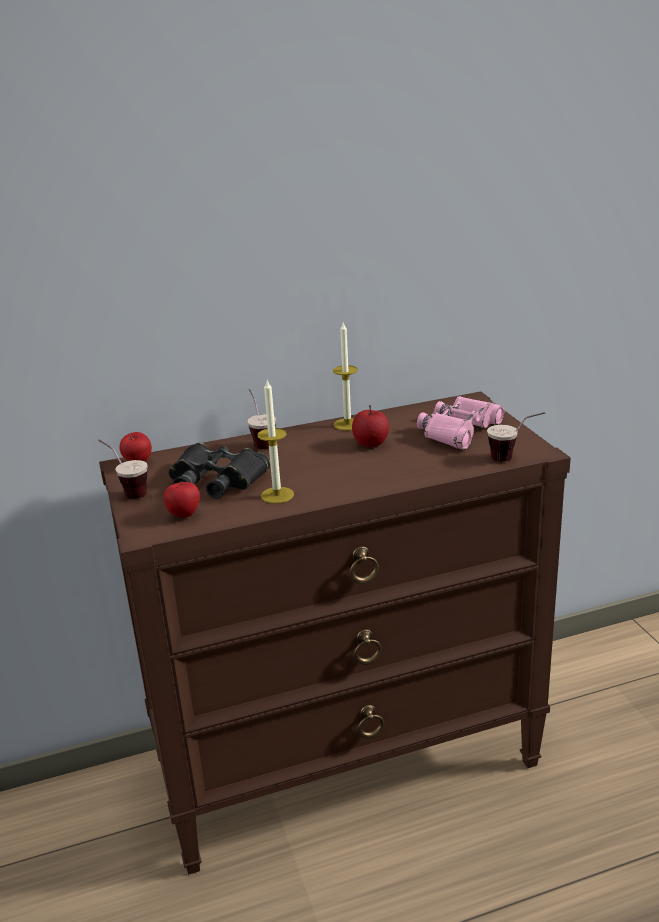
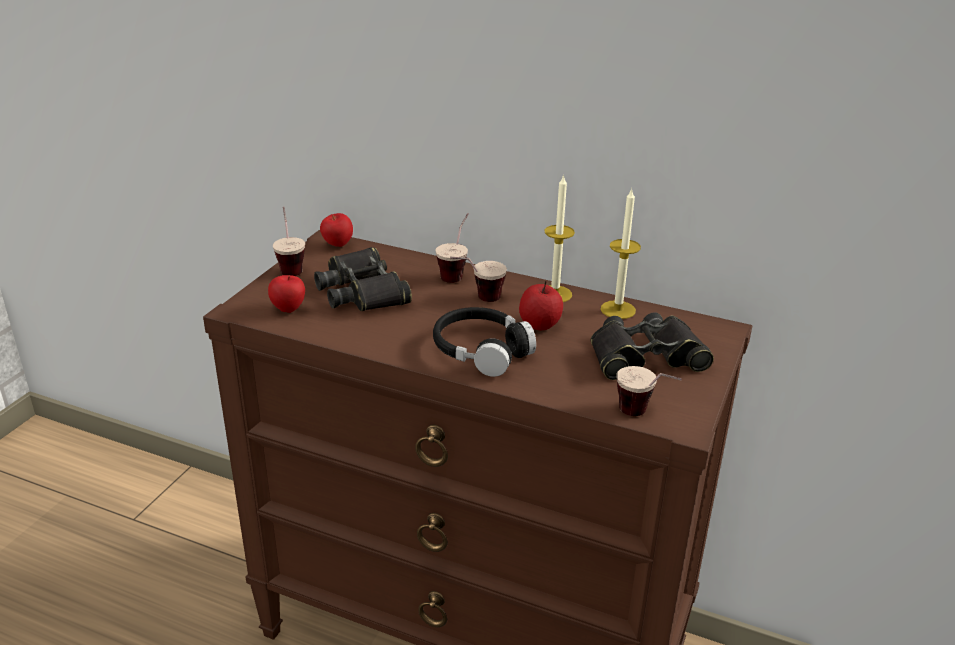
camera: 40 degrees right, 5 degrees up
(277, 495) = (379, 331): candle -> candle (618, 310)
(306, 449) = (477, 300): none -> cup
(364, 473) = (481, 351): none -> black headphones
(459, 431) = (645, 356): pink binoculars -> black binoculars

